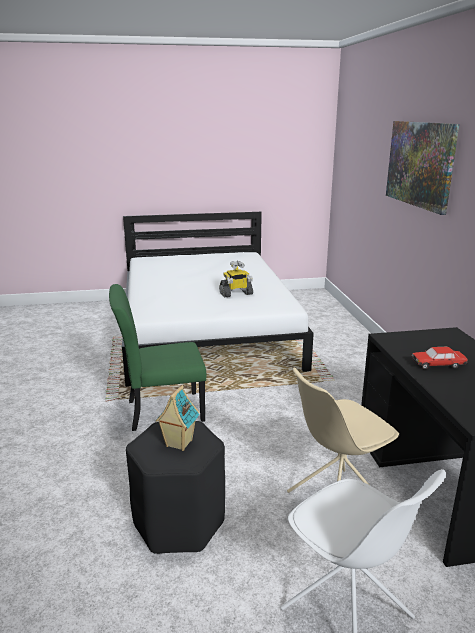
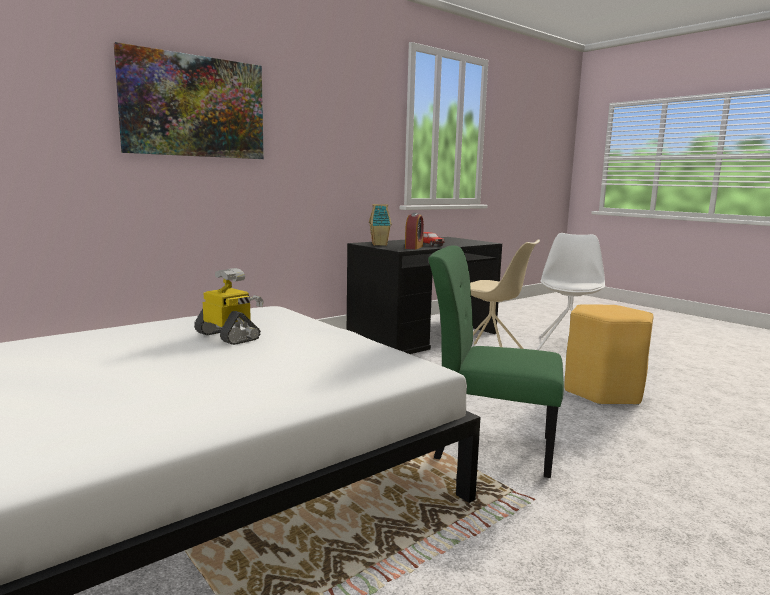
camera: 120 degrees left, 10 degrees down
(161, 411) = (488, 447): green chair -> green chair turned 150 degrees clockwise
(178, 443) = (610, 310): toy house -> toy house (380, 244)
(180, 522) = (603, 391): black stool -> yellow stool
(405, 349) = (414, 247): none -> alarm clock

